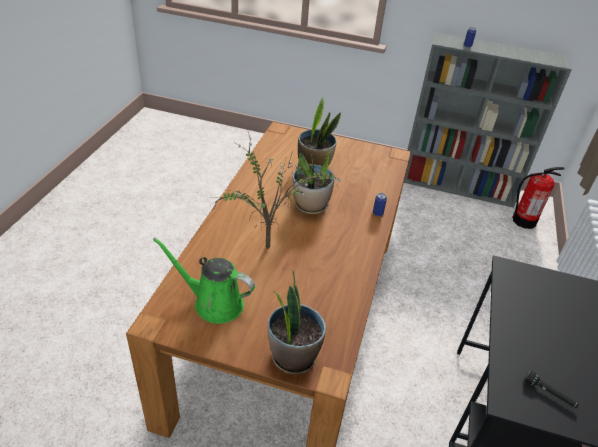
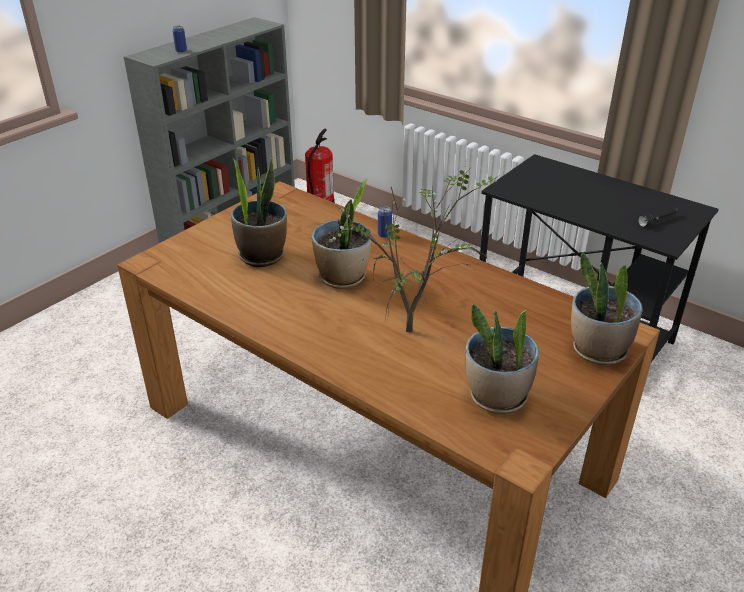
camera: 65 degrees left, 5 degrees down
(214, 303) = (497, 397): green watering can -> potted plant

